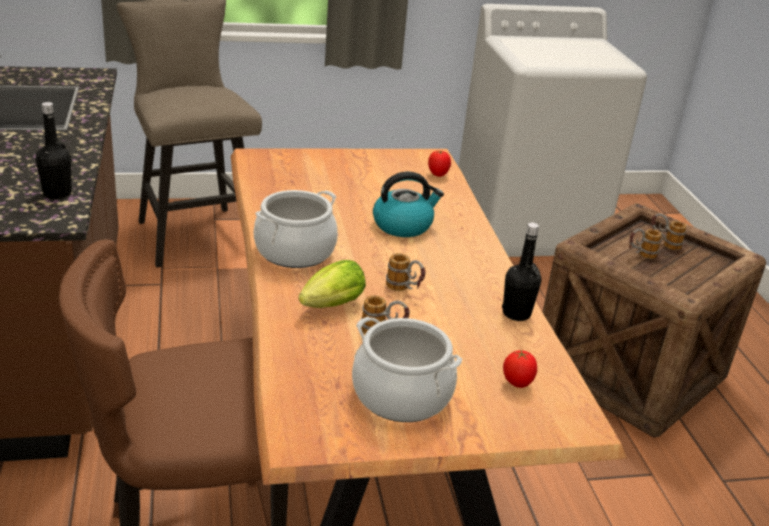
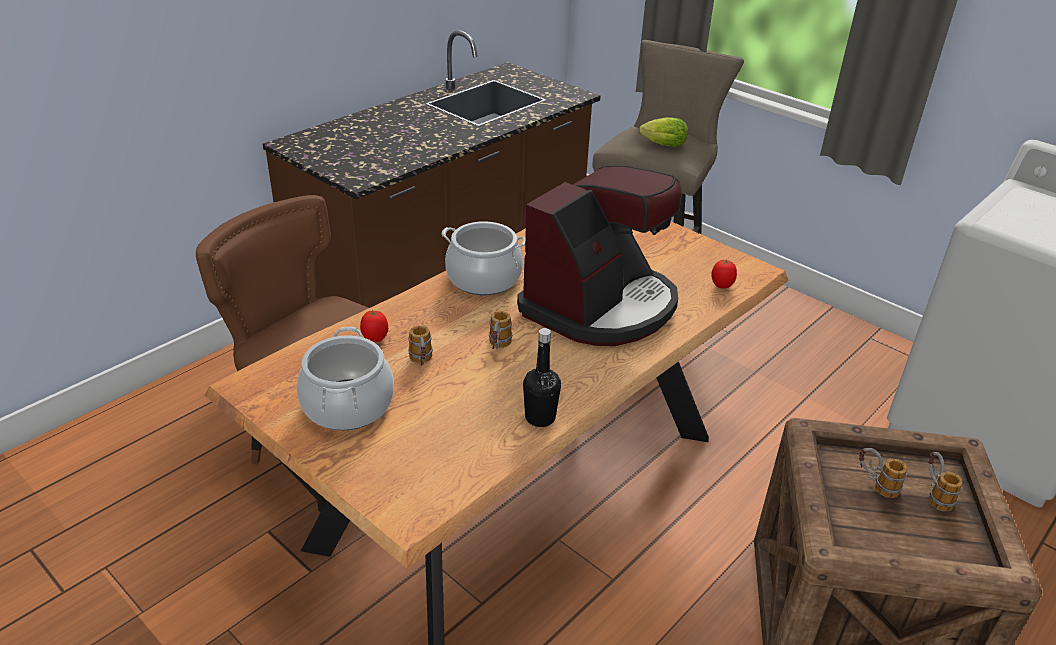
camera: 55 degrees right, 5 degrees up
(57, 193) = (389, 163): black bottle -> none
(329, 307) = (427, 325): lettuce -> lettuce (661, 145)
(403, 225) = (601, 306): kettle -> coffee machine
(517, 383) = (429, 457): tomato -> tomato (375, 339)

